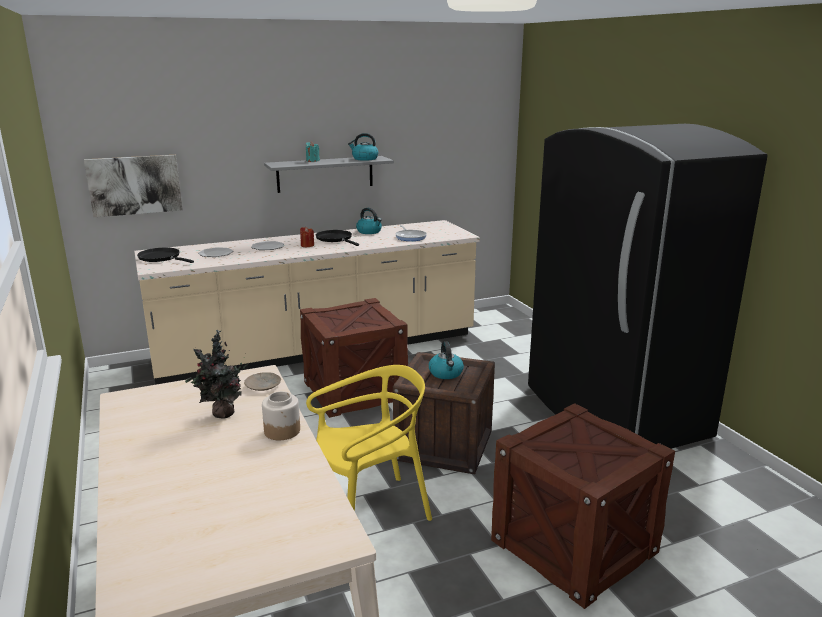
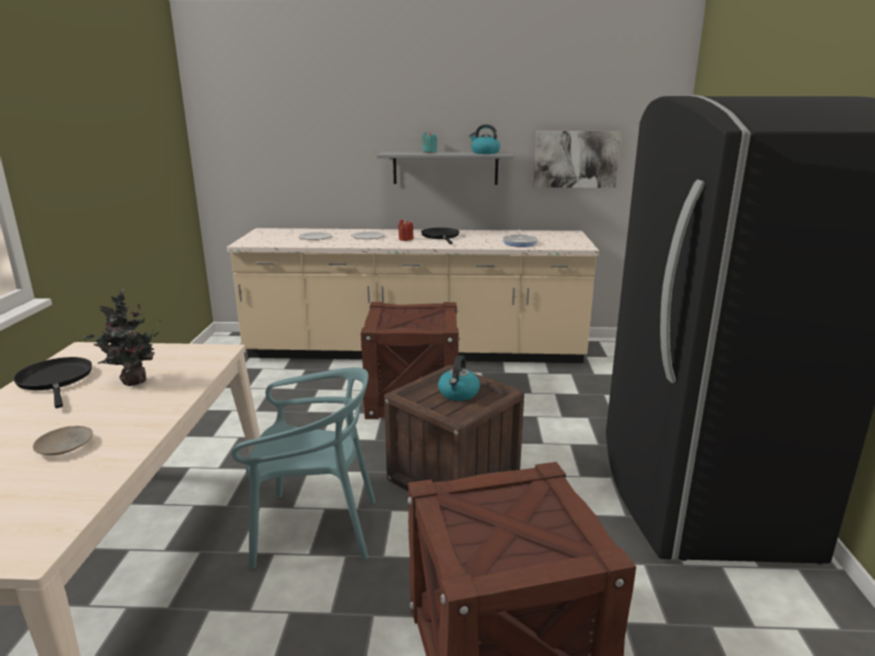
camera: 25 degrees right, 0 degrees up
(134, 185) = (259, 165): picture -> picture (576, 159)
(161, 258) = (266, 236): black frying pan -> black frying pan (56, 380)
(263, 385) = (205, 362): beige plate -> beige plate (65, 446)
(282, 431) = (156, 410): jar -> none
(369, 231) = (484, 233): kettle -> none
(371, 511) = (315, 529): yellow chair -> turquoise chair

